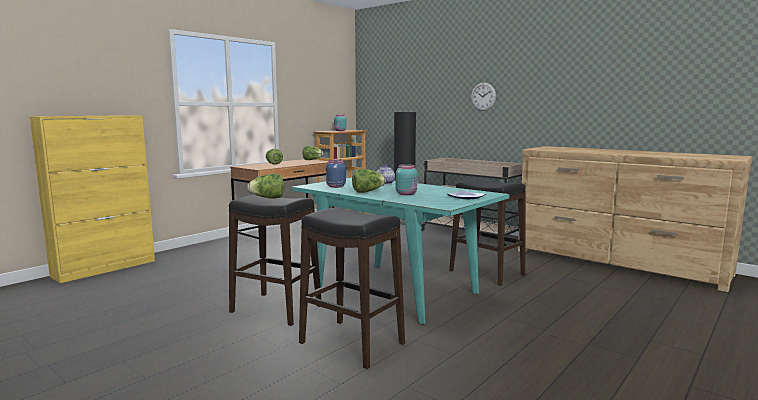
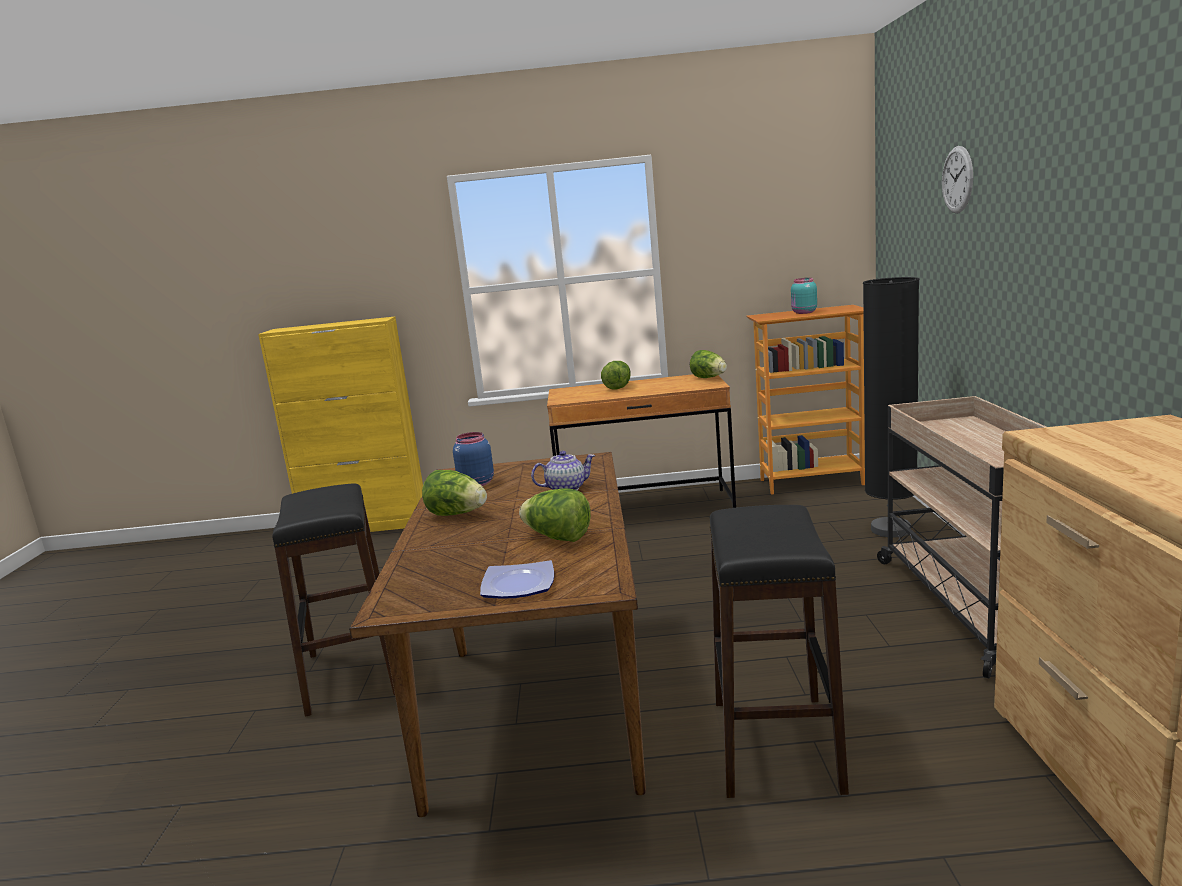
camera: 50 degrees right, 5 degrees up
(268, 198) = (318, 501): lettuce -> lettuce (558, 538)
(351, 343) = (285, 794): black stool -> none
(394, 290) = (537, 709): turquoise dining table -> brown dining table
(407, 194) = (479, 539): turquoise jar -> none
(483, 96) = (1053, 243): wall clock -> wall clock (957, 180)

